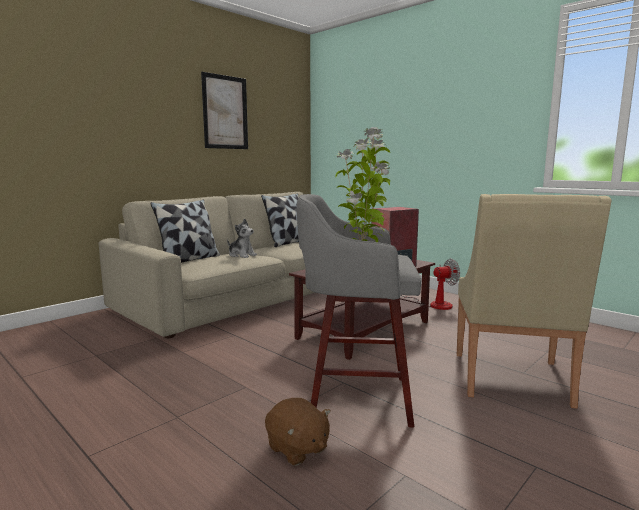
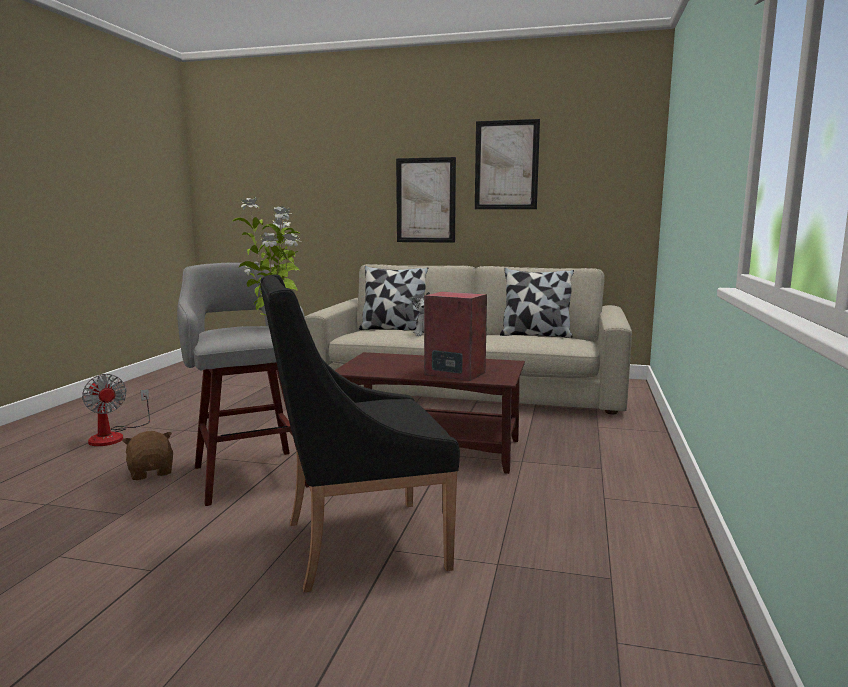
camera: 60 degrees right, 0 degrees up
(163, 138) = (426, 200): none -> picture
(297, 449) = (151, 472): brown plush toy -> brown plush toy turned 135 degrees clockwise
(433, 304) = (595, 466): fan -> fan (114, 436)
(512, 380) = (358, 544): beige armchair -> black armchair

